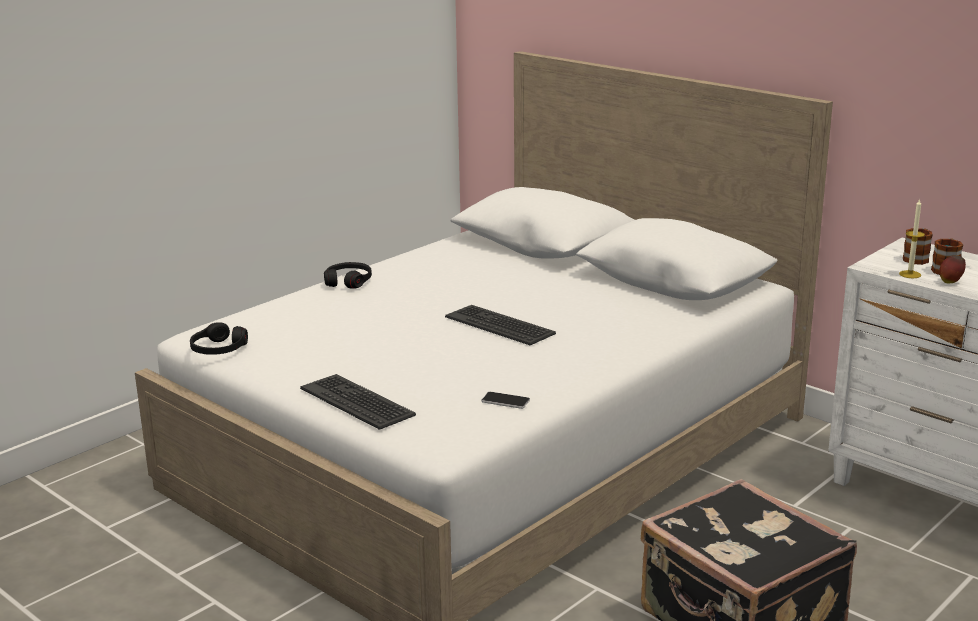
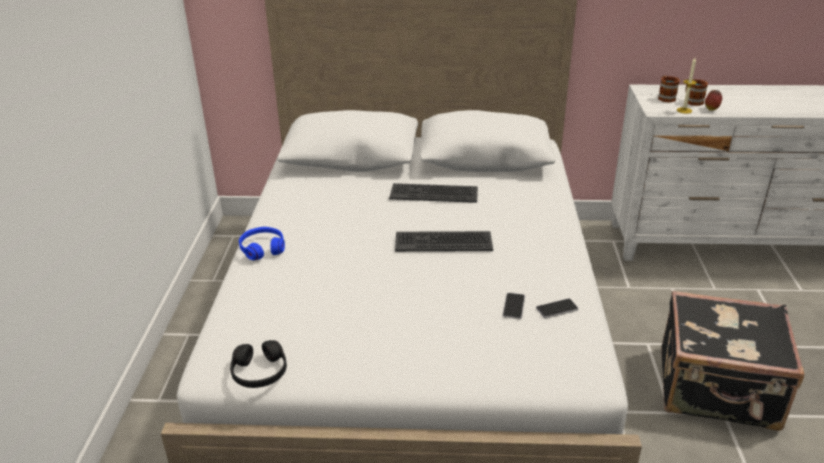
camera: 40 degrees left, 10 degrees up
(348, 281) = (262, 248): black headphones -> blue headphones
(358, 402) = (463, 366): keyboard -> keyboard (434, 193)
(472, 386) = (514, 306): none -> phone

